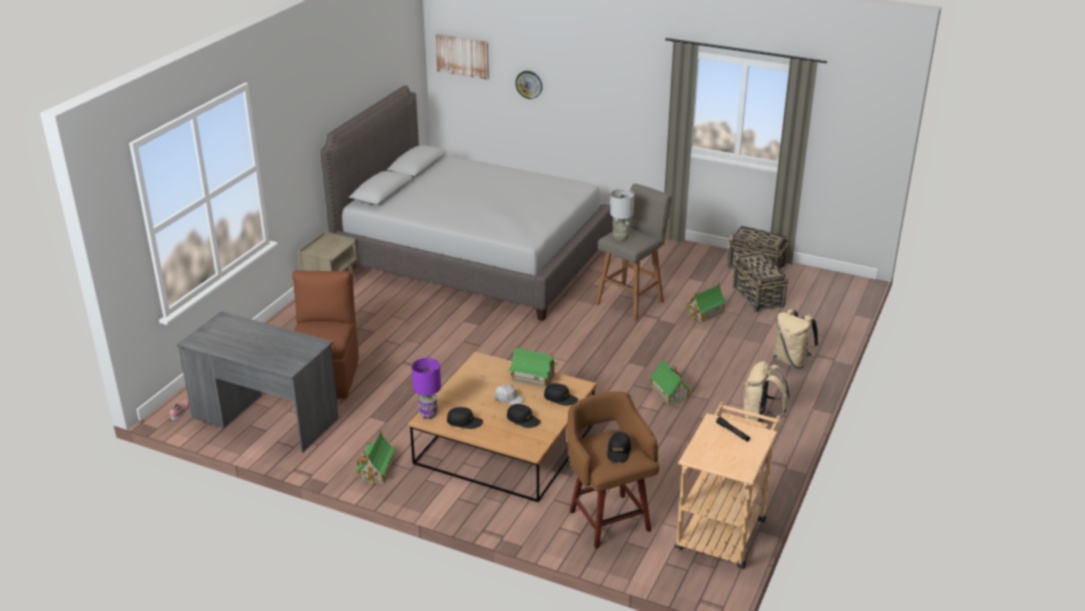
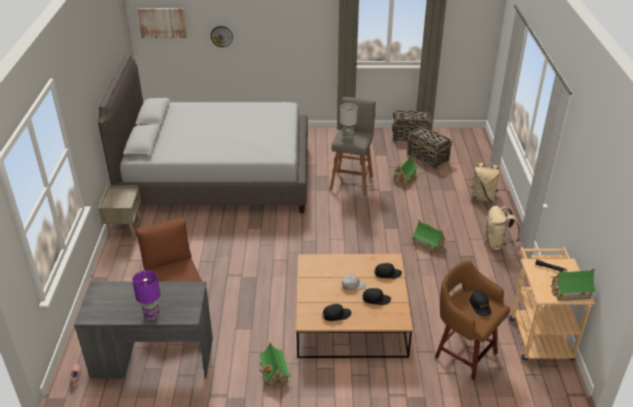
camera: 25 degrees left, 5 degrees up
(428, 414) = (305, 317): purple table lamp -> purple table lamp (152, 316)
(532, 377) = (355, 262): toy house -> toy house (570, 292)

